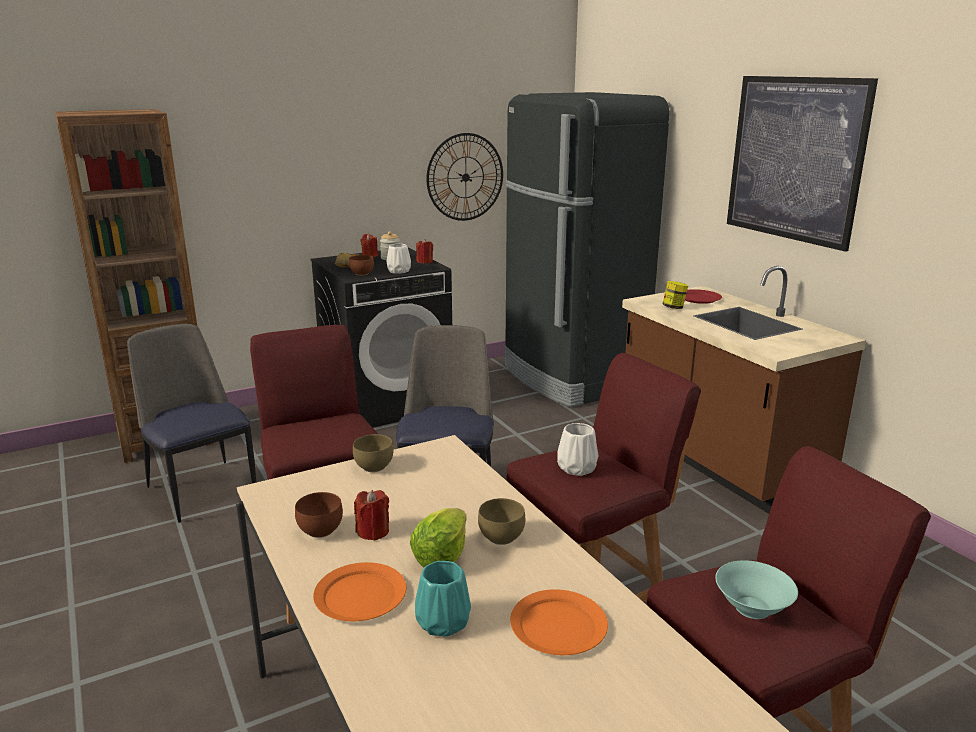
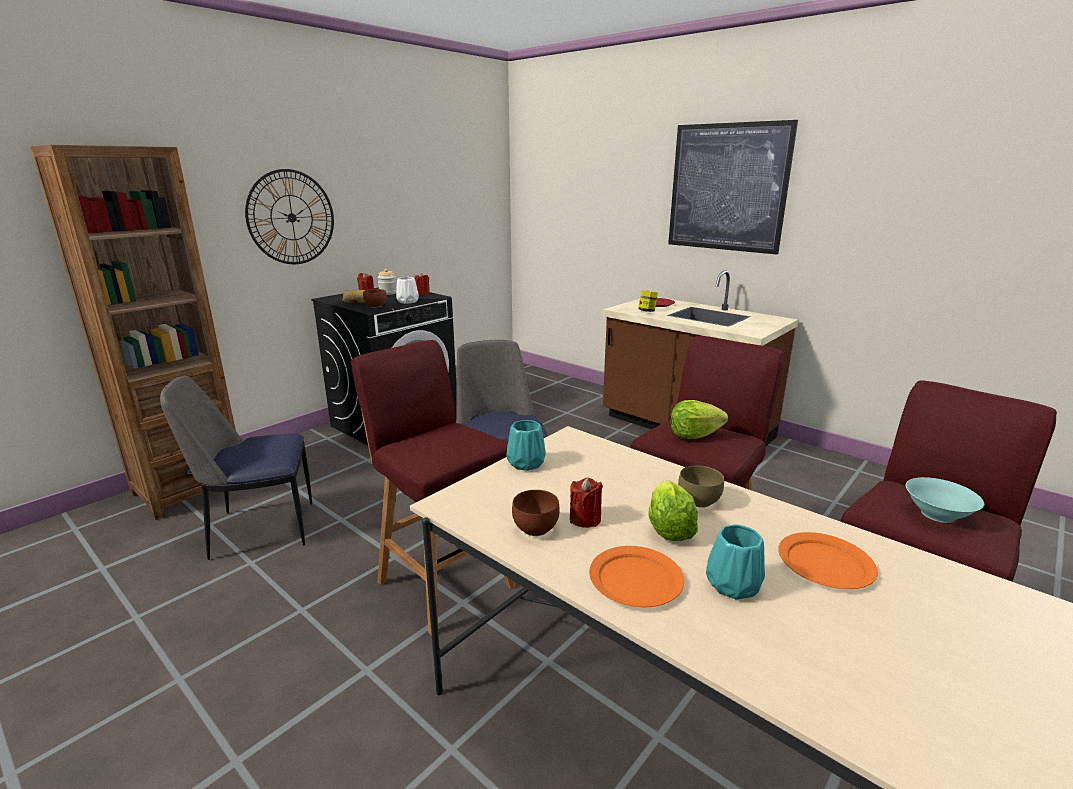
camera: 20 degrees left, 0 degrees up
(201, 489) = (259, 529): chair -> chair turned 45 degrees counterclockwise
(374, 466) = (525, 463): brown bowl -> turquoise vase
(465, 177) = (434, 221): wall clock -> wall clock (291, 217)
(571, 378) = (536, 384): black fridge -> none
(576, 467) = (694, 435): white vase -> lettuce

